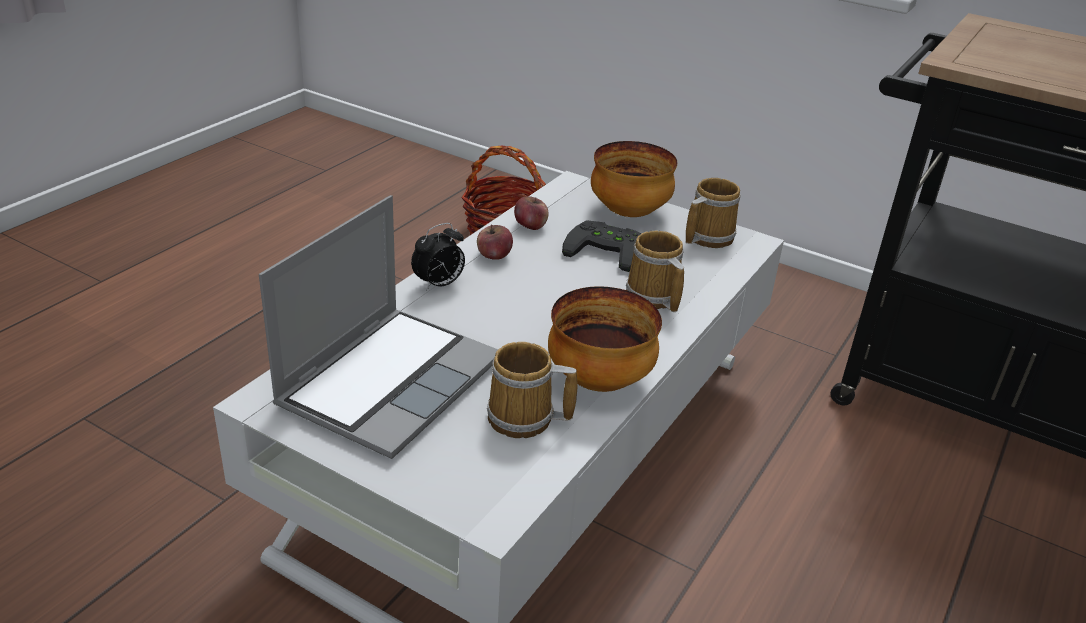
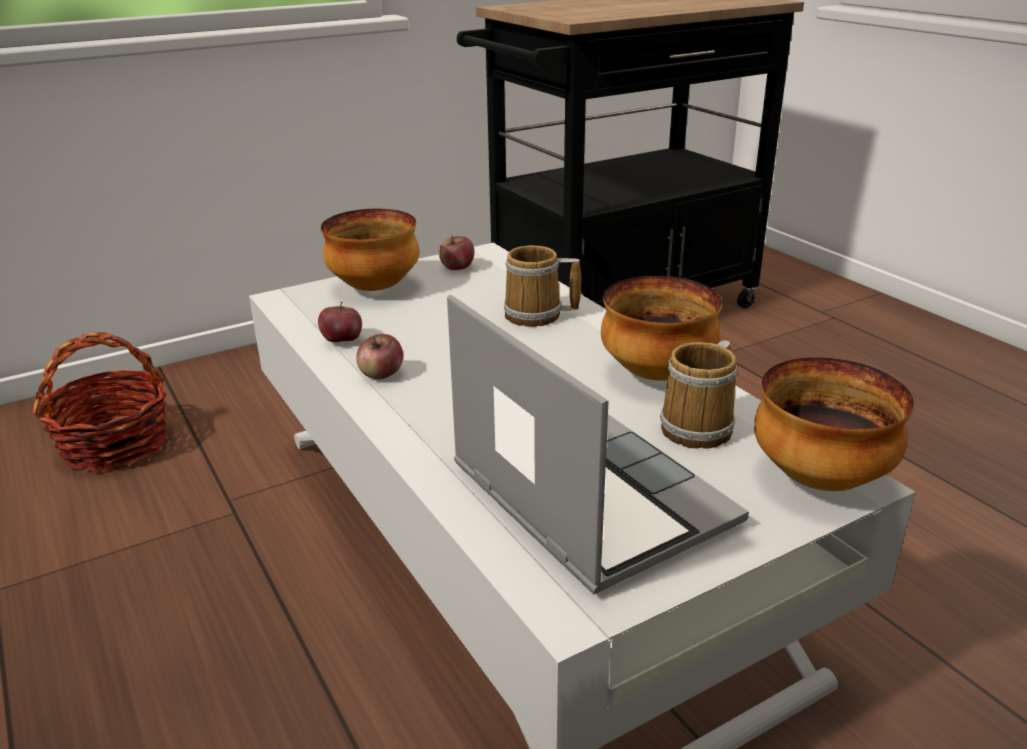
camera: 60 degrees left, 5 degrees down
(439, 285) = (409, 421): alarm clock -> none
(487, 497) = (821, 477): none -> bowl
(607, 249) = (431, 314): black game controller -> none
(706, 237) = (457, 268): mug -> apple

